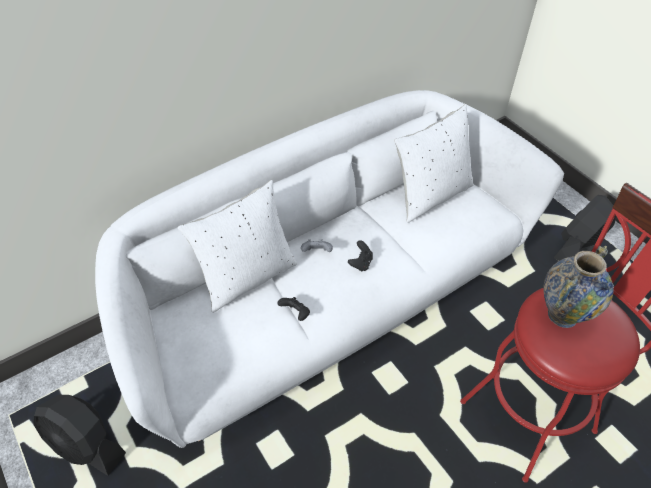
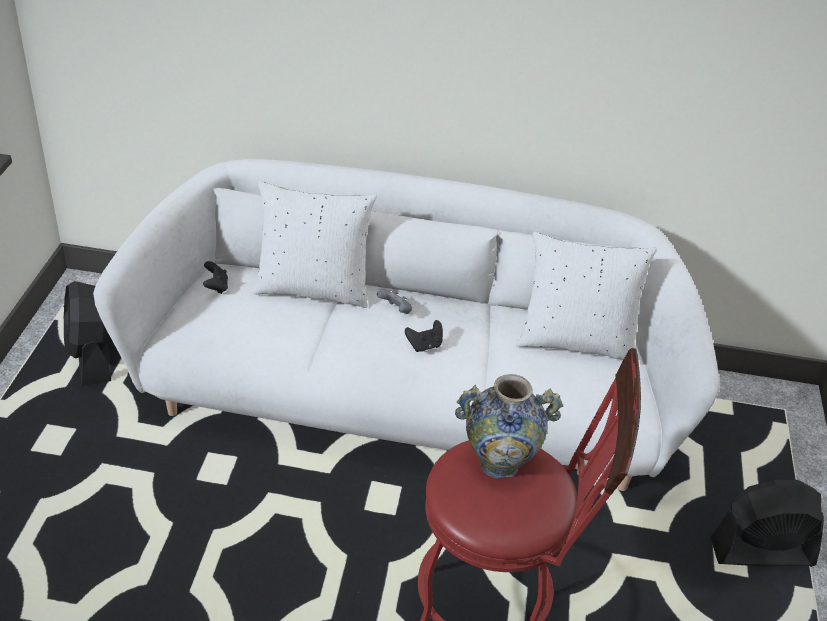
camera: 40 degrees right, 10 degrees down
(296, 314) = (318, 343): black game controller -> black game controller (216, 287)

